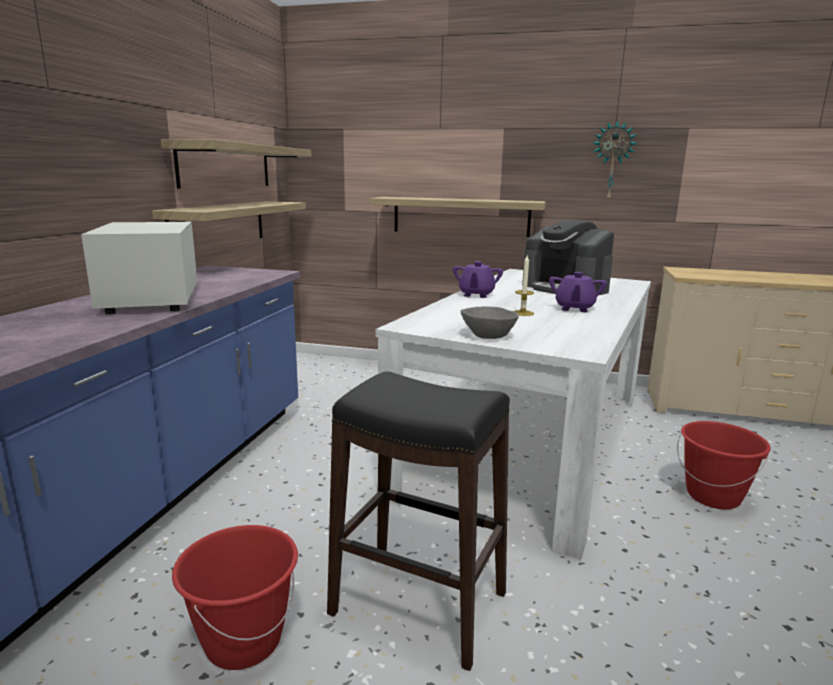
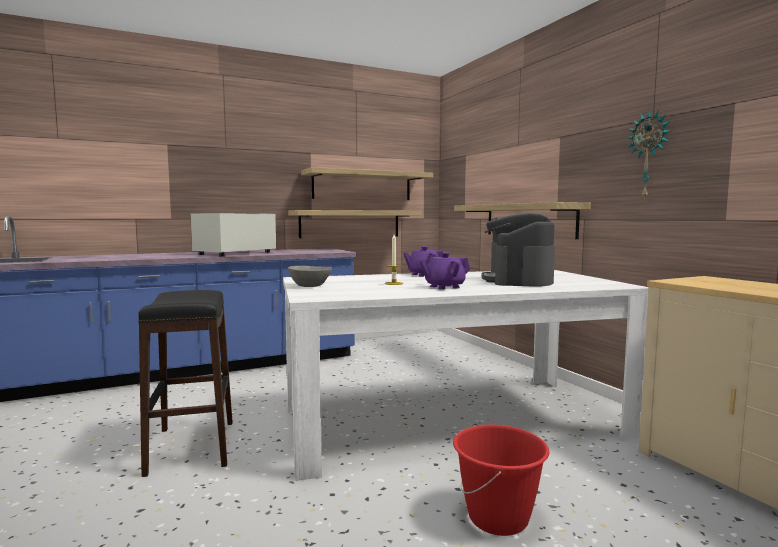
camera: 50 degrees right, 10 degrees down
(243, 641) = (128, 421): red bucket -> none

